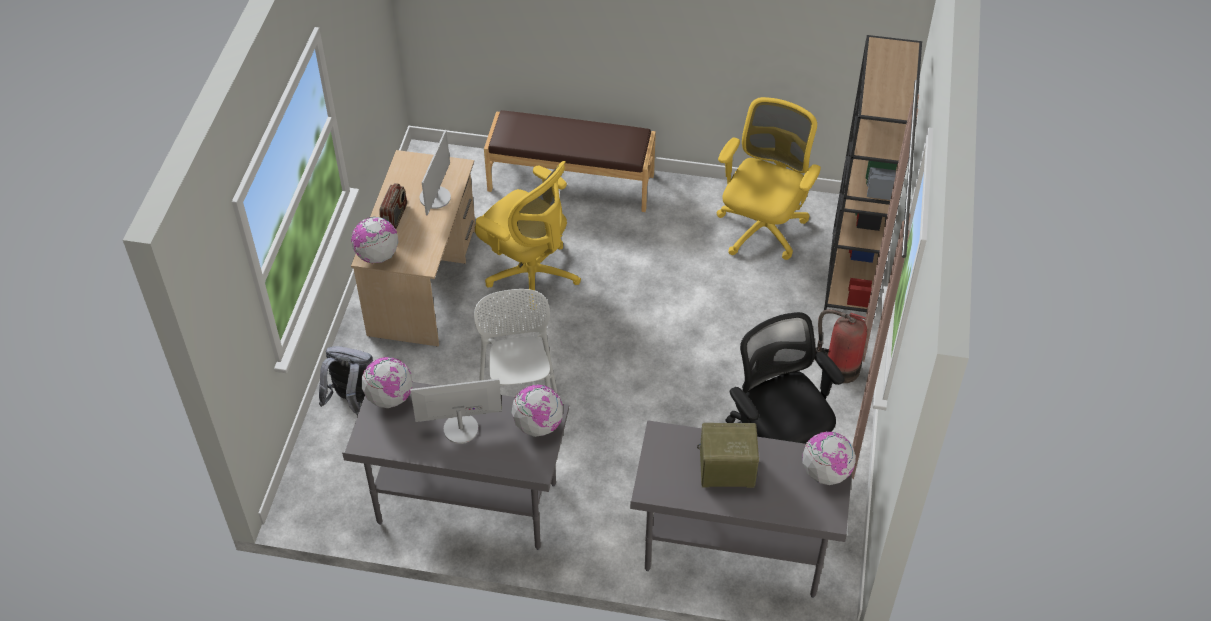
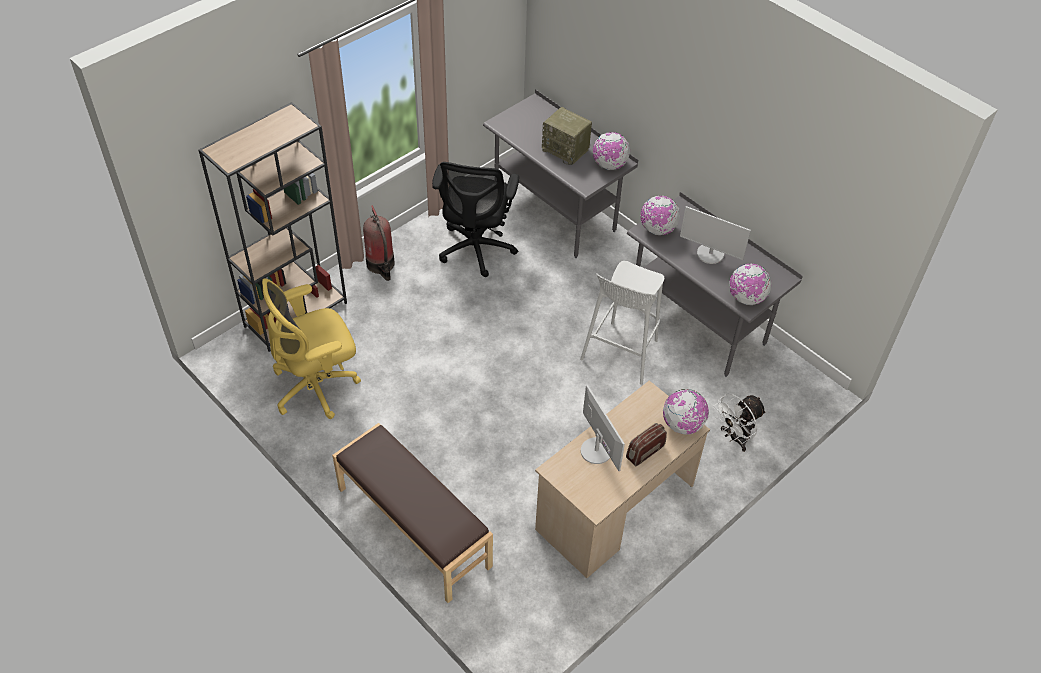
camera: 145 degrees left, 0 degrees up
(353, 401) = (734, 438): grey backpack -> white fan
(435, 197) = (596, 450): monitor -> monitor turned 105 degrees clockwise
(527, 273) = (525, 463): yellow office chair -> none
(825, 472) = (511, 121): globe -> globe (609, 165)

